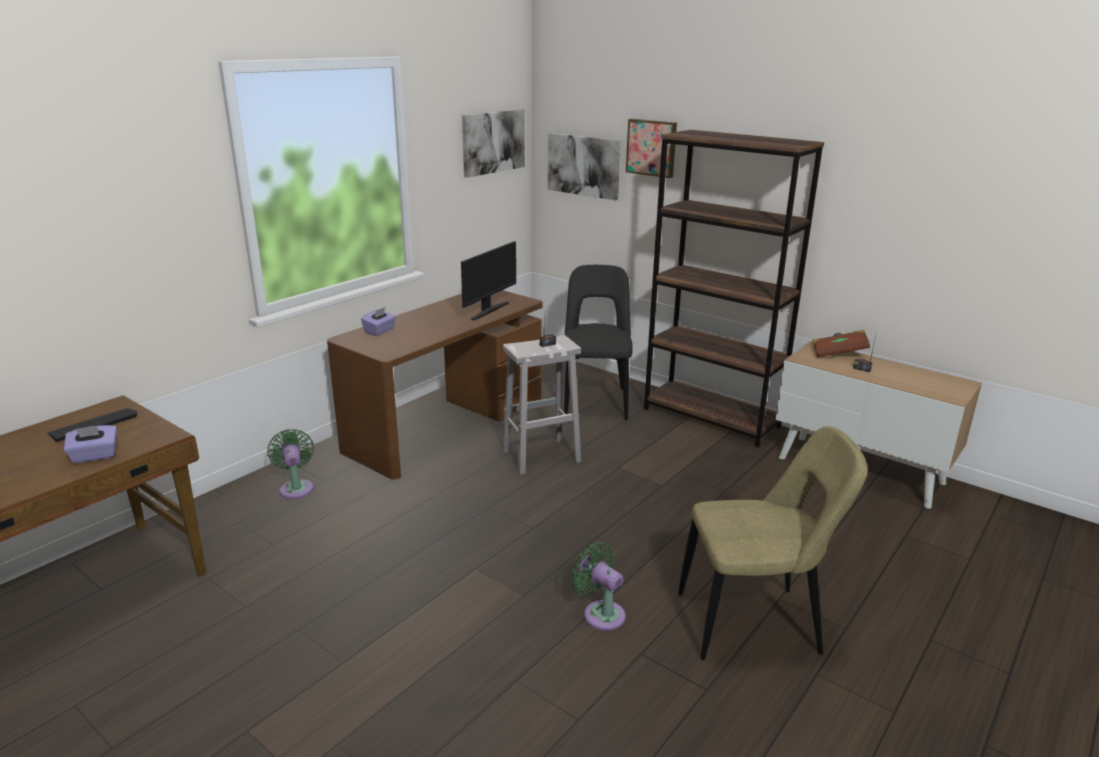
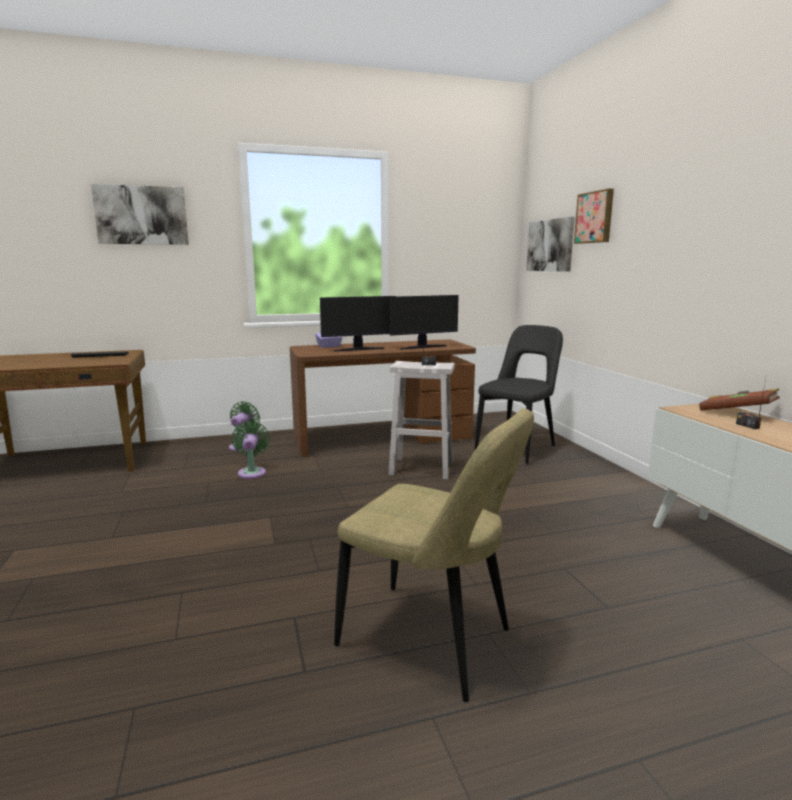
camera: 35 degrees right, 10 degrees down
(95, 456) = (70, 363): purple tissue box -> none
(427, 330) = (358, 349): none -> monitor
(493, 142) = (478, 228): picture -> picture (142, 215)
(600, 613) = (308, 576): green fan -> green fan (252, 472)
(711, 418) = (615, 480): brown bookcase -> none

